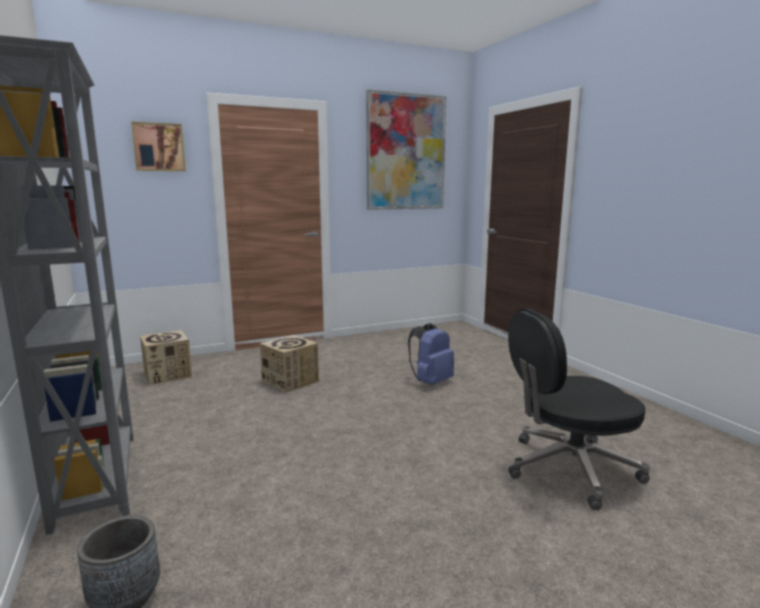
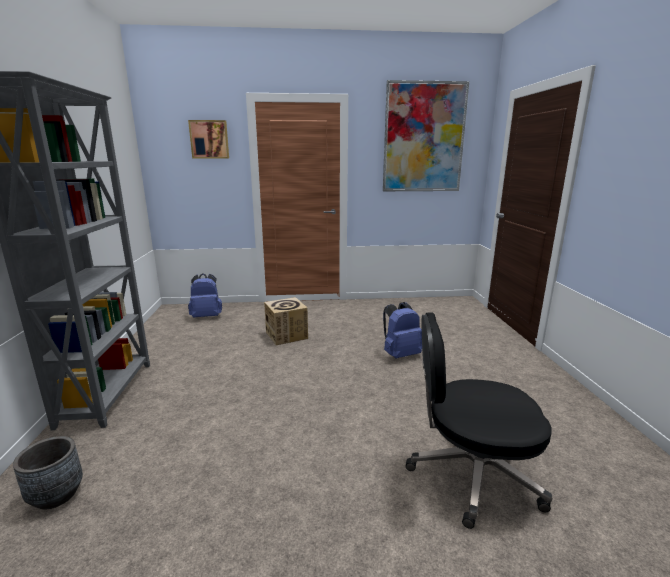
camera: 20 degrees right, 5 degrees up
(168, 374) = (207, 316): cardboard box -> blue backpack

